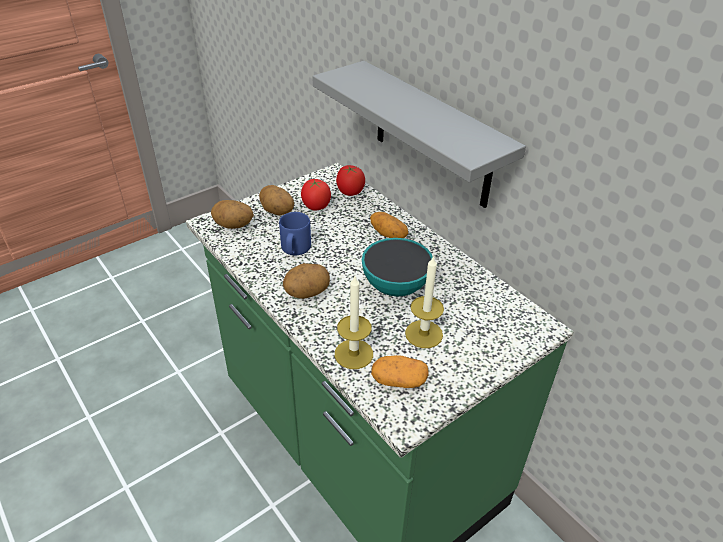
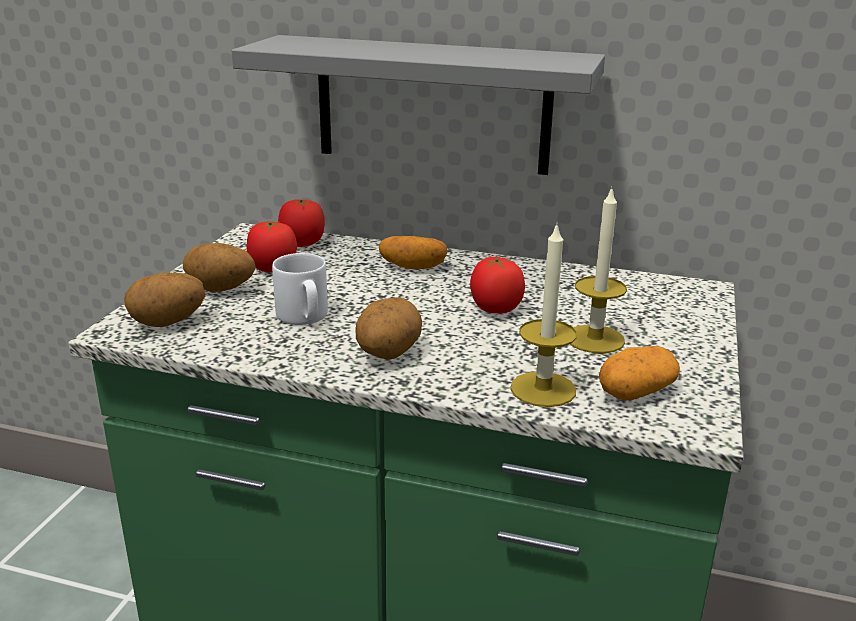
camera: 35 degrees left, 15 degrees down
(295, 249) = (304, 317): blue mug -> white mug
(395, 286) = (495, 309): bowl -> tomato

